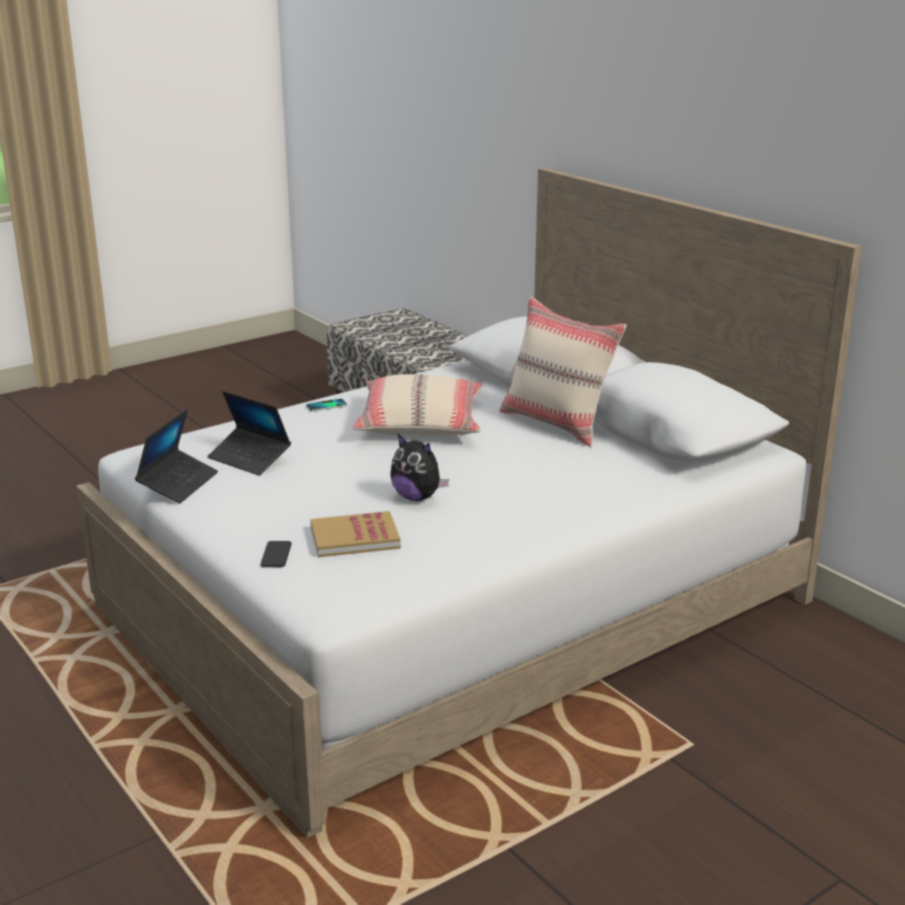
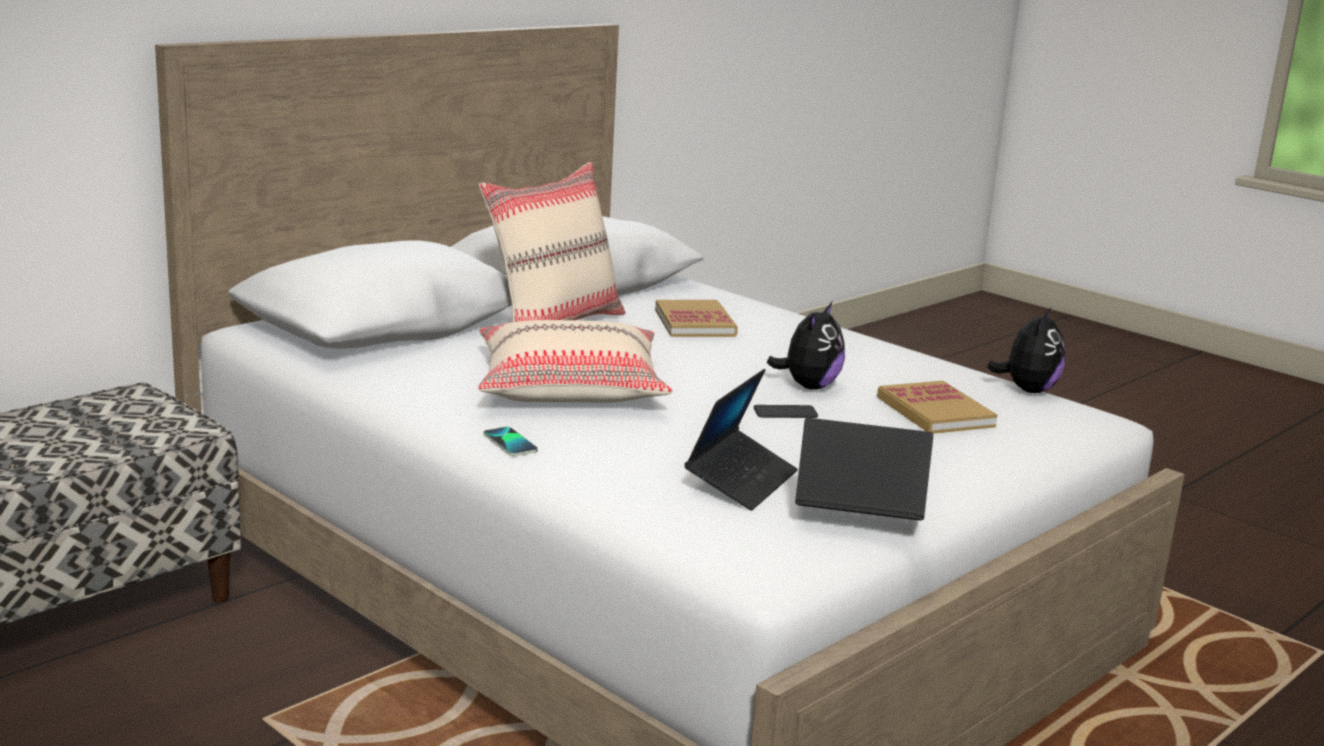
camera: 100 degrees left, 5 degrees down
(276, 555) = (1009, 447): phone -> phone (785, 412)
(404, 590) = (1027, 390): none -> plush toy
(573, 470) = (695, 323): none -> book

